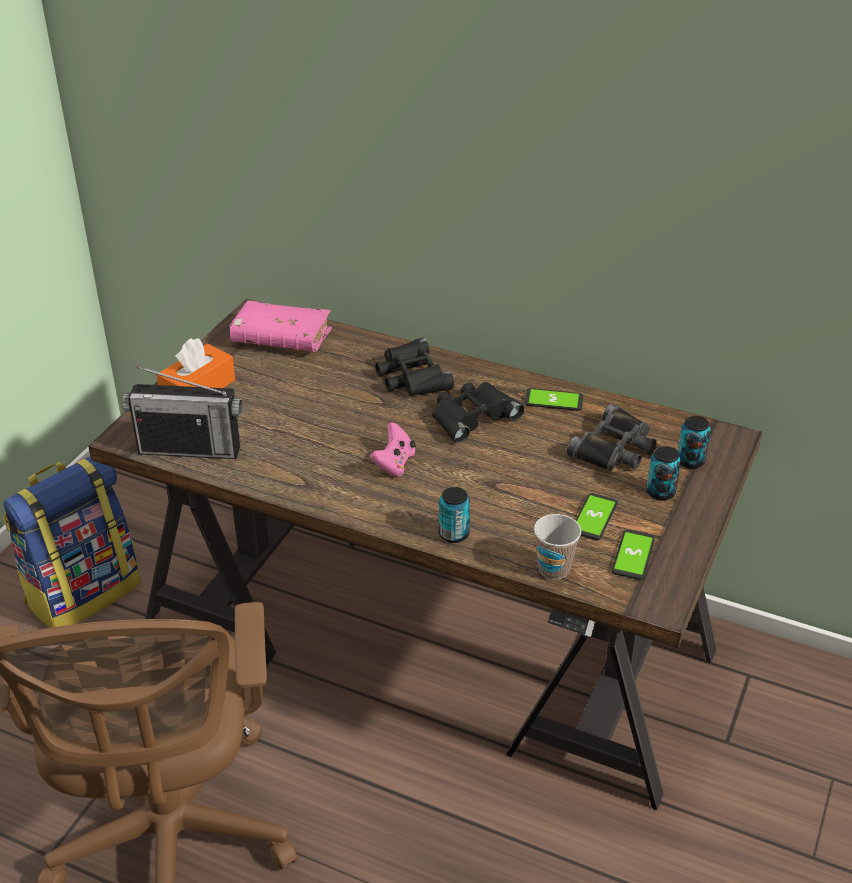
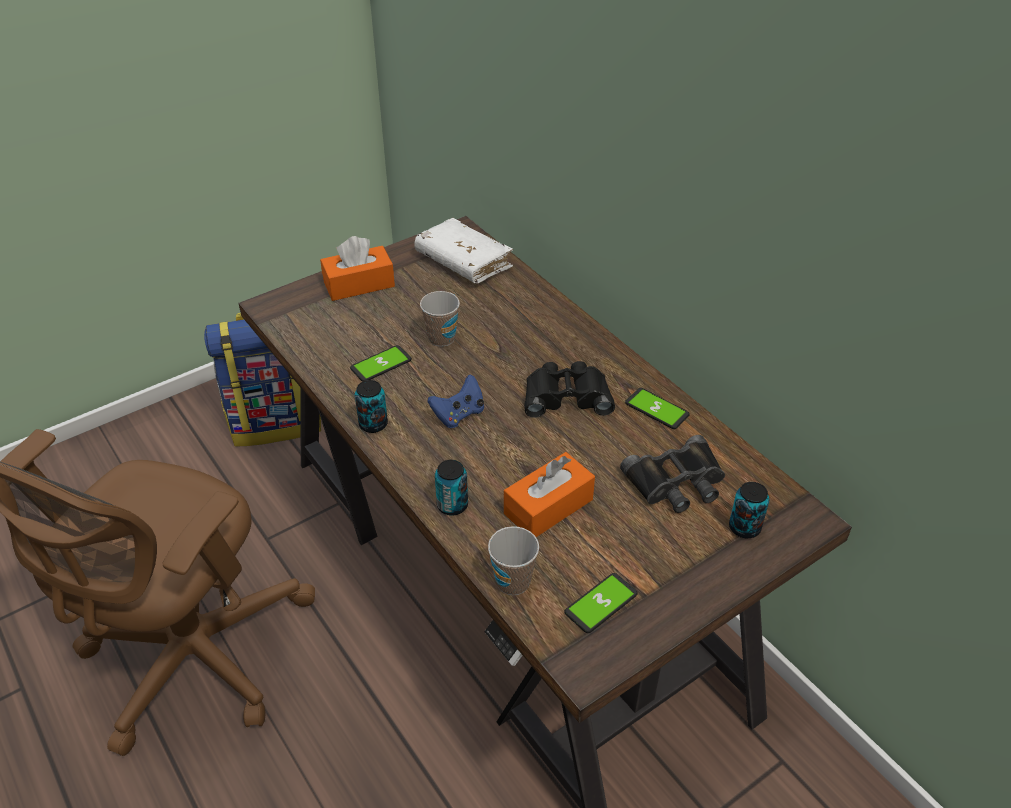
camera: 30 degrees right, 5 degrees up
(190, 449) = (308, 335): radio -> none
(281, 338) = (463, 262): pink book -> white book
(321, 409) = (441, 338): none -> cup
(394, 463) = (459, 414): pink game controller -> blue game controller
(411, 376) = (544, 336): black binoculars -> none
(532, 504) = (548, 506): none -> orange tissue box
(594, 517) = (596, 546): phone -> phone (381, 364)
(660, 492) = (685, 548): can -> can (373, 424)

